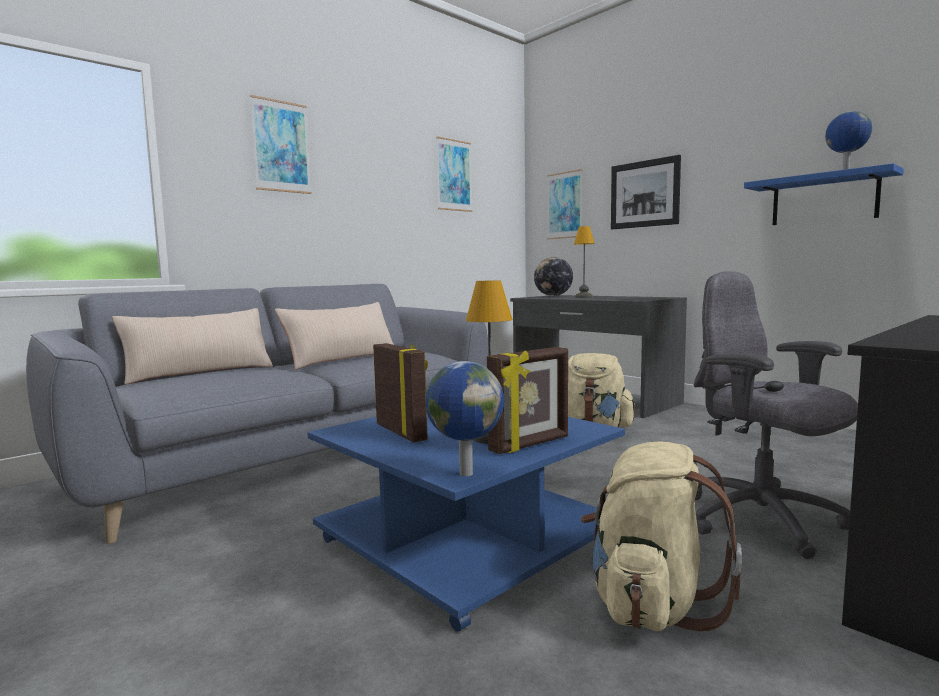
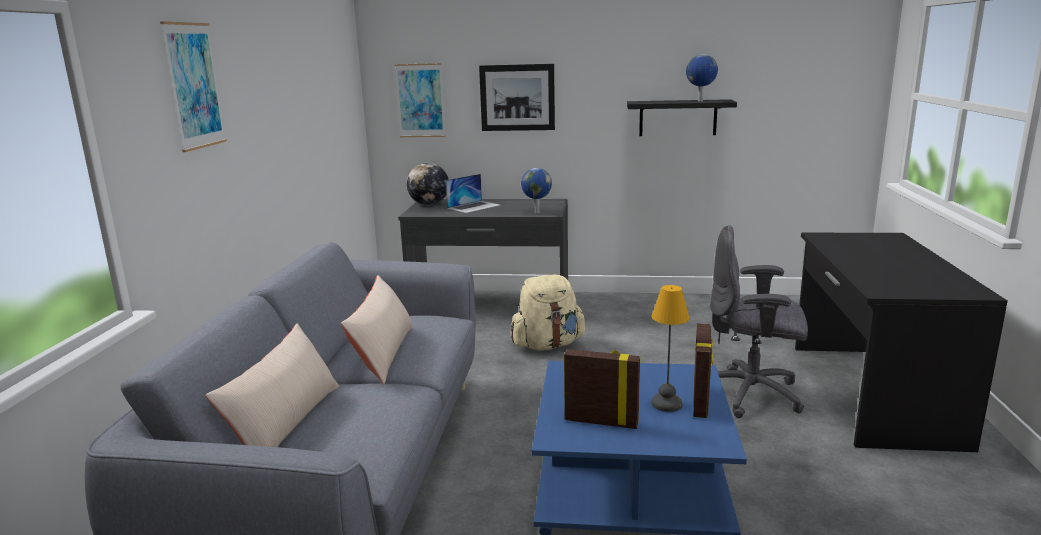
camera: 40 degrees left, 10 degrees up
(454, 175) = (318, 77): picture -> none
(465, 473) = (721, 442): globe -> globe (536, 212)
(584, 297) = (474, 206): table lamp -> laptop
(650, 603) = (779, 477): beige backpack -> none
(824, 199) = (678, 118): blue shelf -> black shelf

